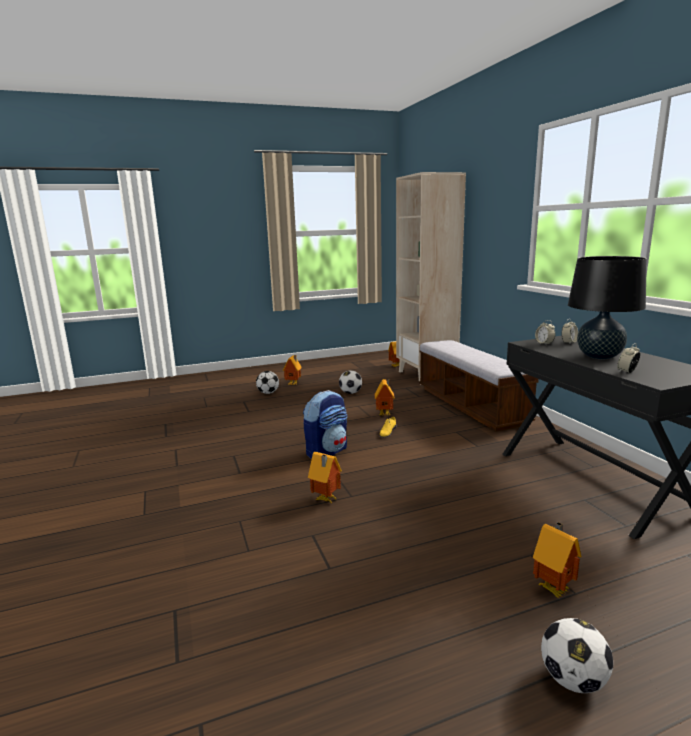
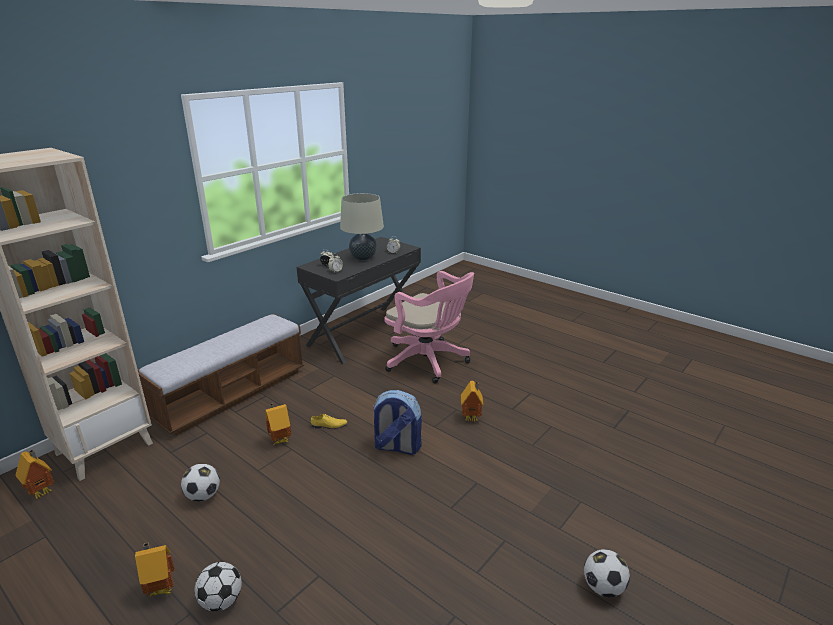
camera: 120 degrees left, 10 degrees up
(478, 509) = (429, 362): none -> pink office chair
(554, 588) = (477, 337): toy house -> none
(572, 679) = (521, 331): football -> football (603, 587)
(599, 356) = (363, 257): black table lamp -> beige table lamp

